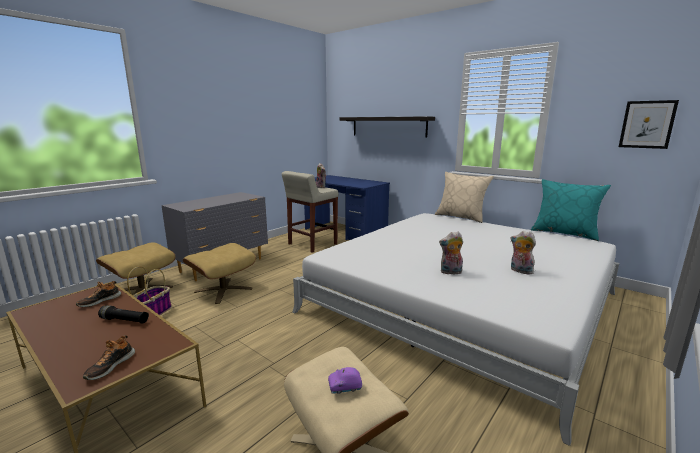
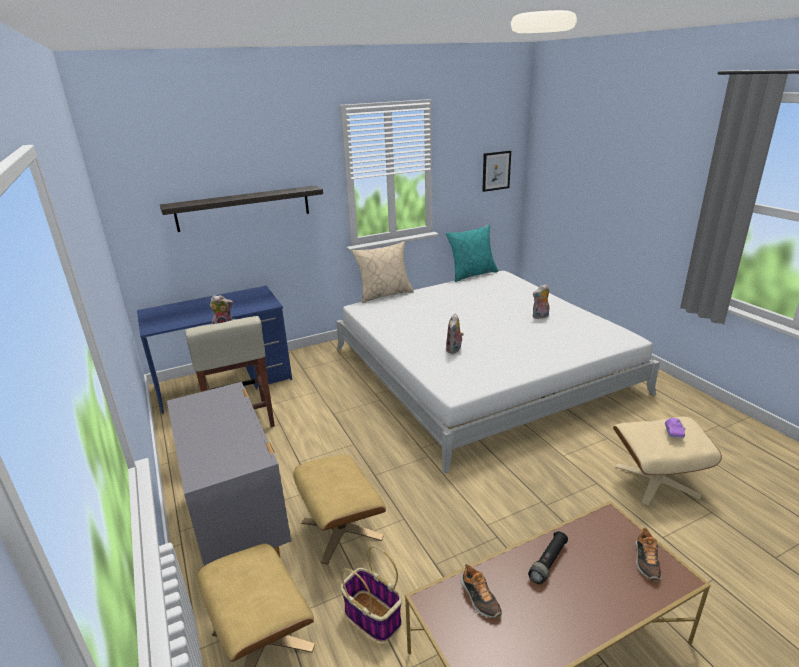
camera: 65 degrees left, 10 degrees up
(110, 366) = (646, 561): shoe -> shoe turned 60 degrees clockwise
(450, 272) = (532, 341): plush toy -> plush toy (454, 350)

